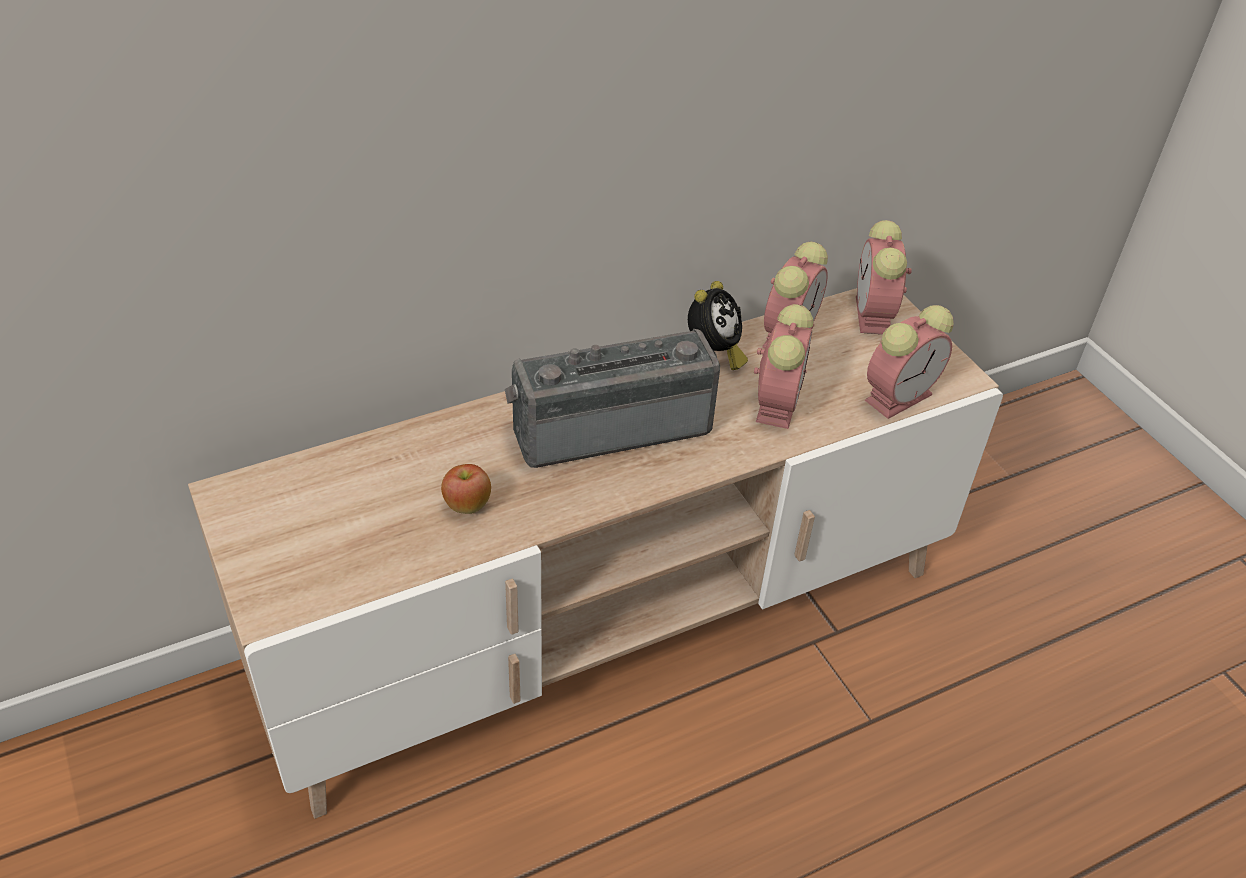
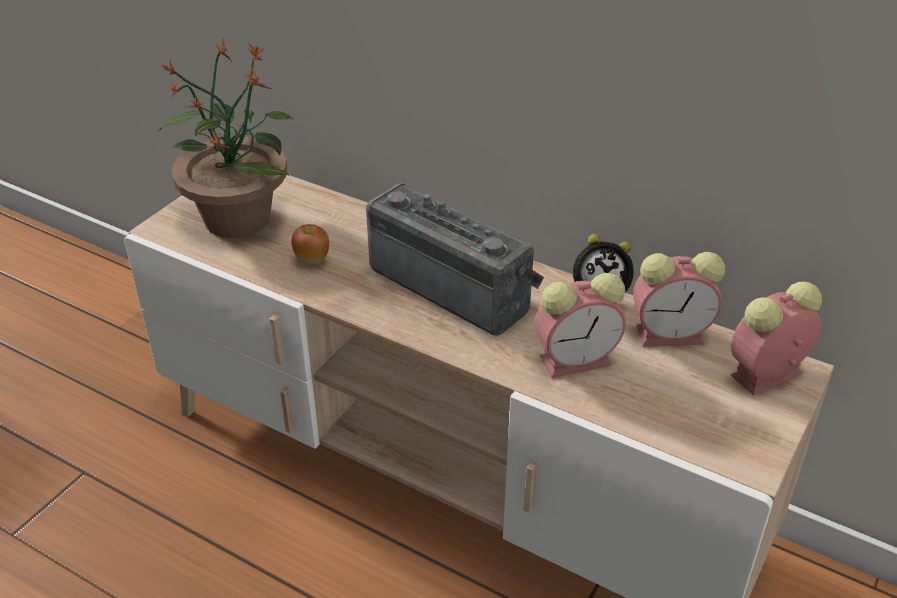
camera: 60 degrees right, 5 degrees down
(323, 533) = (237, 217): none -> potted plant
(900, 396) = (674, 431): alarm clock -> none

